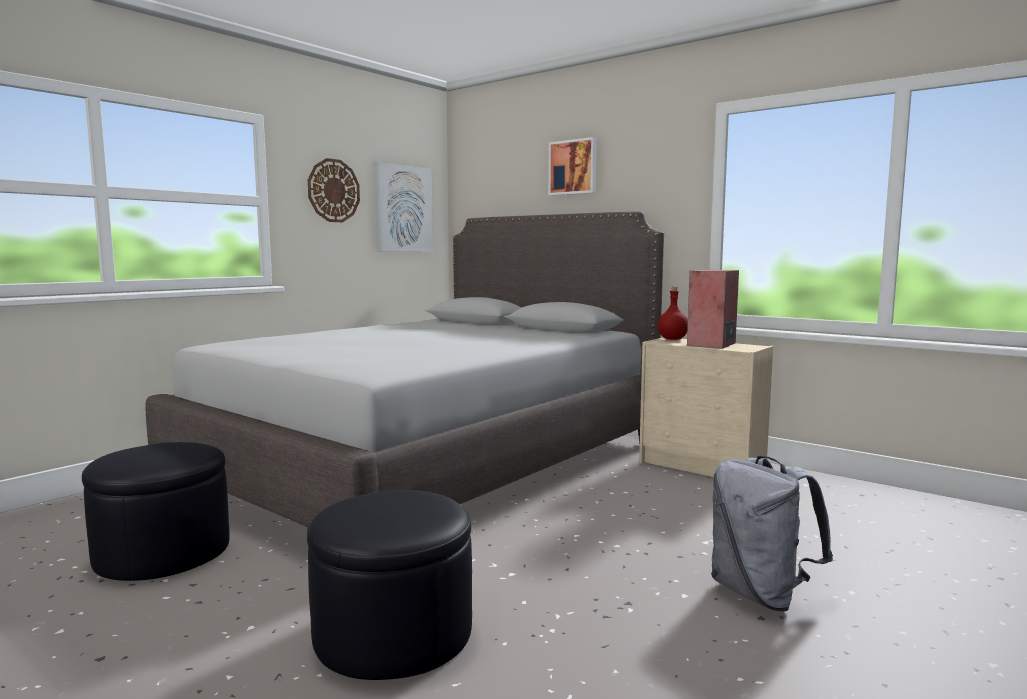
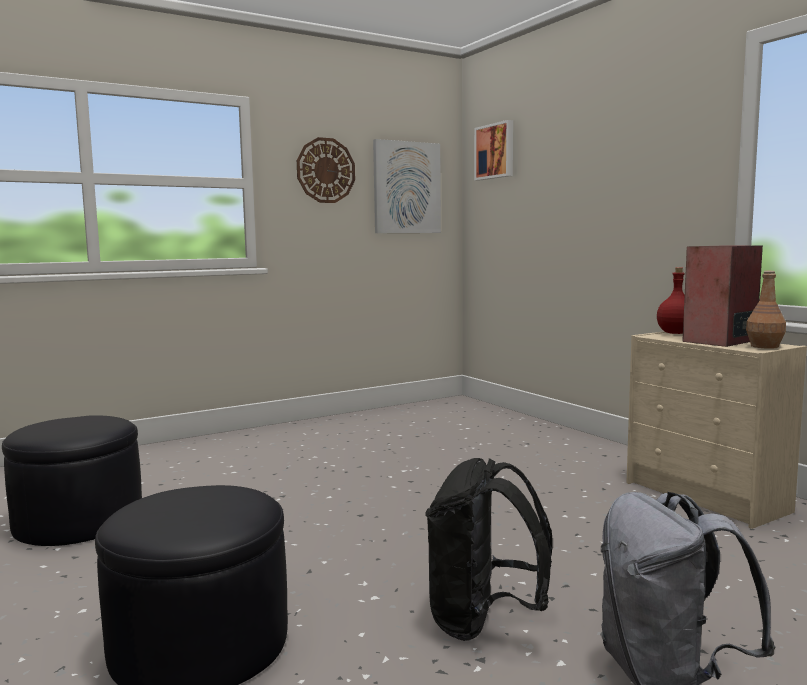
camera: 20 degrees right, 0 degrees up
(431, 462) = (390, 458): grey bed -> none
(573, 167) = (582, 130): picture -> picture (495, 151)
(610, 577) = (483, 621): none -> black backpack
(747, 347) = (764, 346): none -> brown bottle

